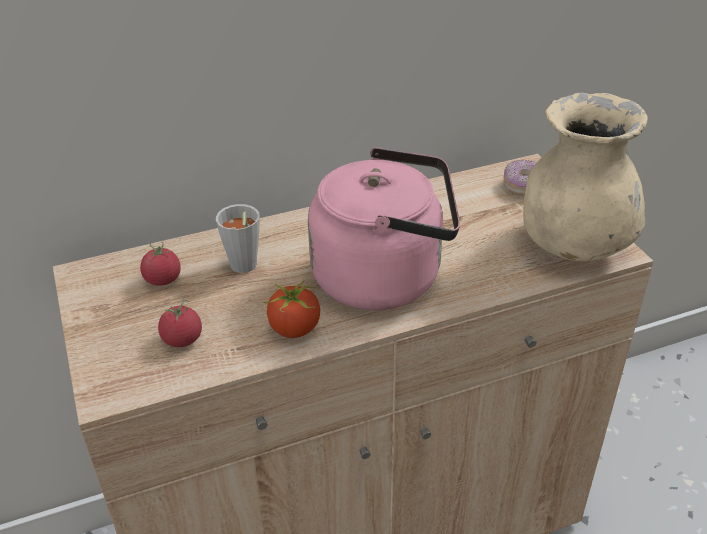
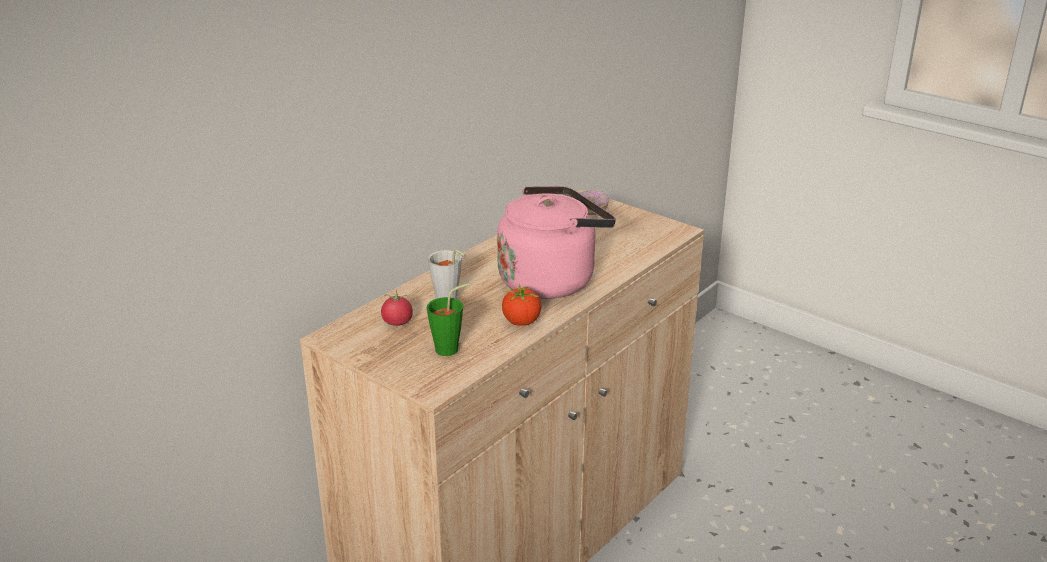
camera: 30 degrees left, 10 degrees down
(182, 339) = (452, 348): tomato -> green cup
(573, 245) = (651, 233): beige vase -> none

